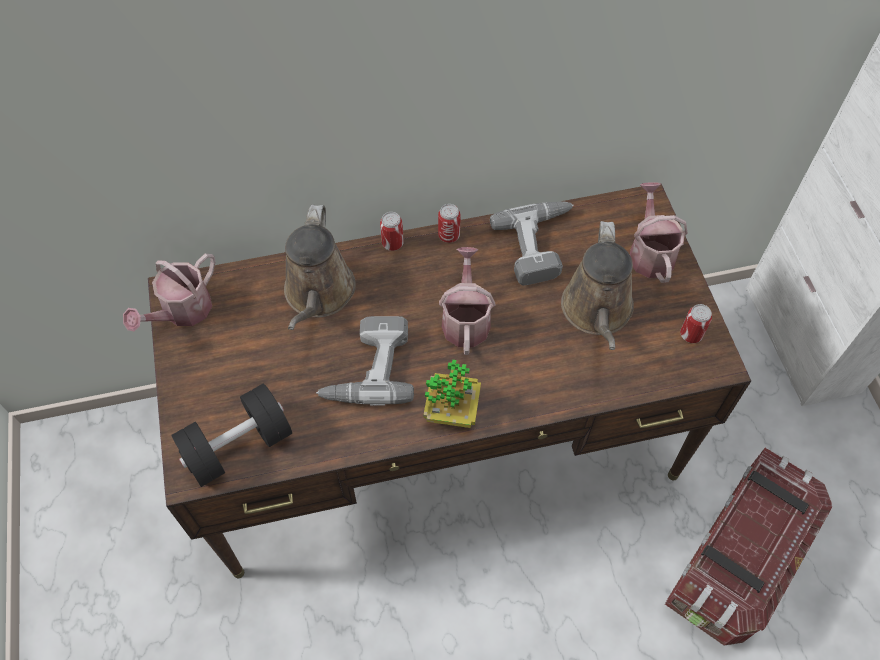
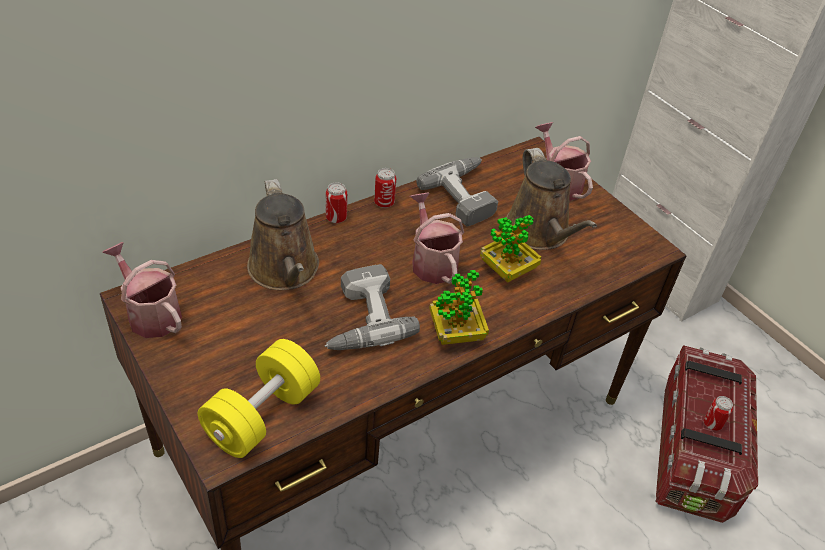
camera: 25 degrees left, 15 degrees down
(182, 312) = (150, 314): watering can -> watering can turned 120 degrees clockwise
(238, 446) = (262, 415): black dumbbell -> yellow dumbbell
(539, 349) = (507, 270): none -> potted plant
(691, 334) = (622, 233): can -> can (712, 424)

